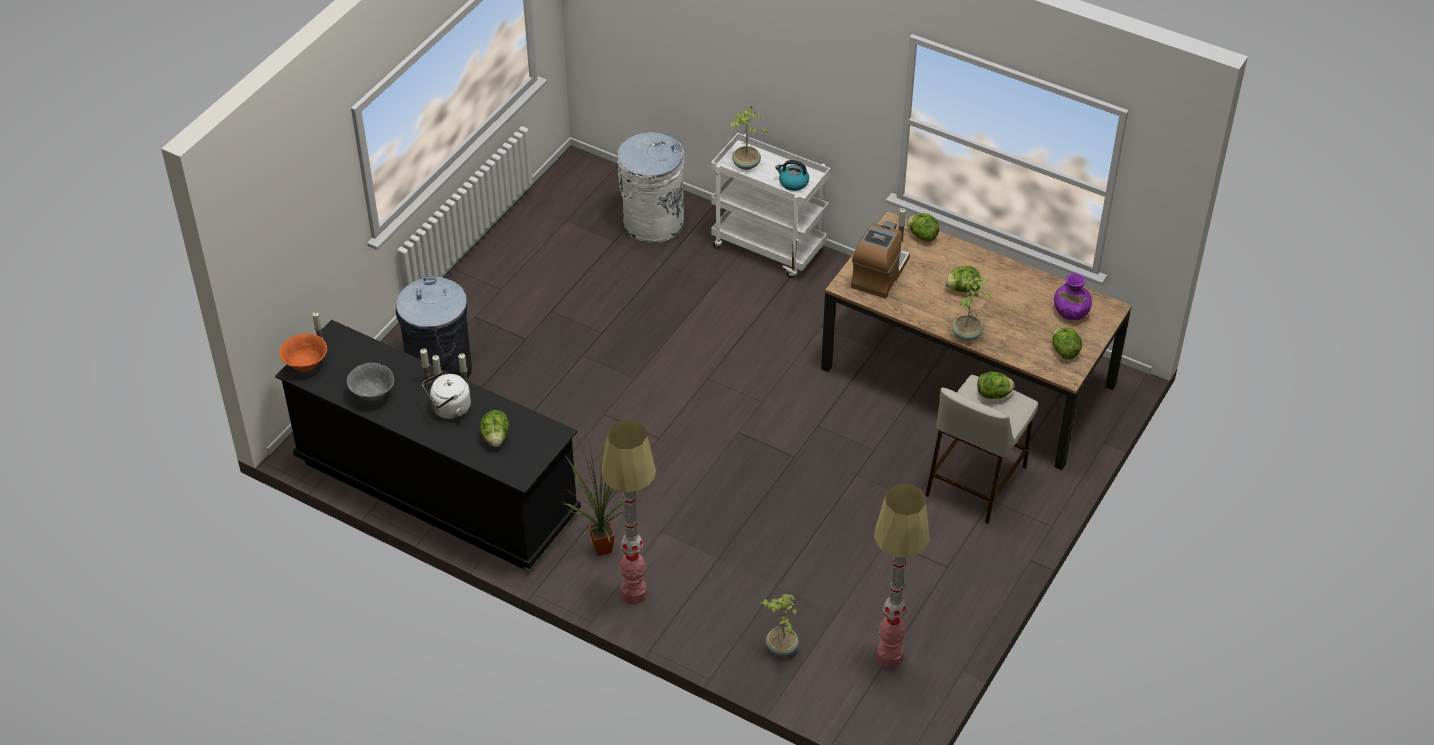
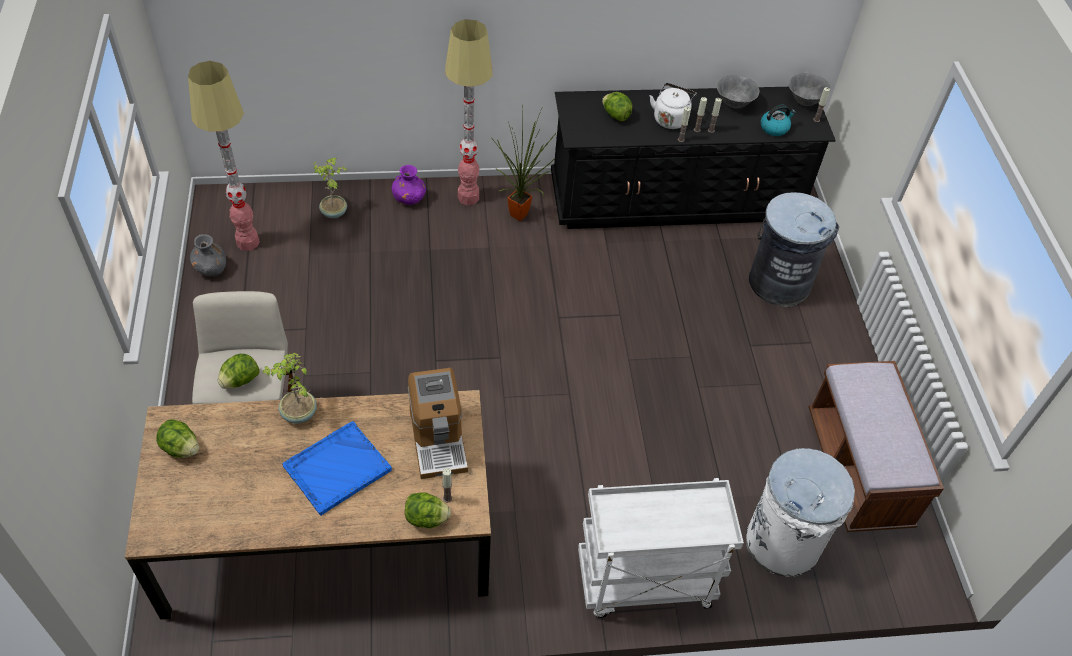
camera: 140 degrees right, 5 degrees up
(306, 365) = (804, 101): orange bowl -> grey bowl
(550, 230) = (857, 470): none -> brown bench
(746, 165) = (695, 512): potted plant -> none
(793, 183) = (625, 517): kettle -> kettle (774, 128)
(941, 645) = (211, 269): none -> grey vase
(962, 289) = (336, 469): lettuce -> blue tray
(1070, 312) = (196, 504): purple vase -> purple vase (409, 199)

